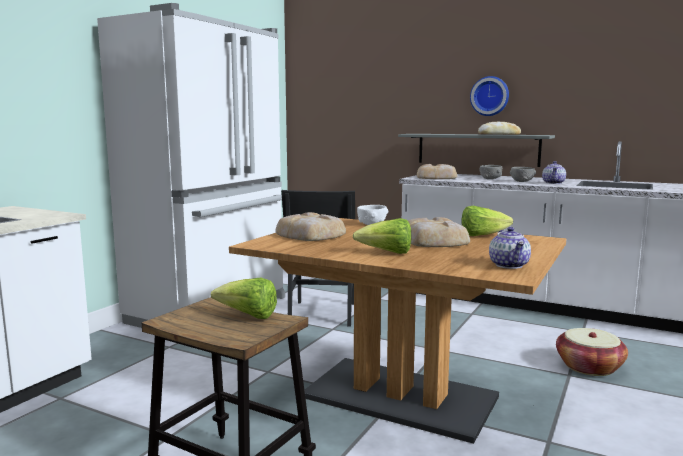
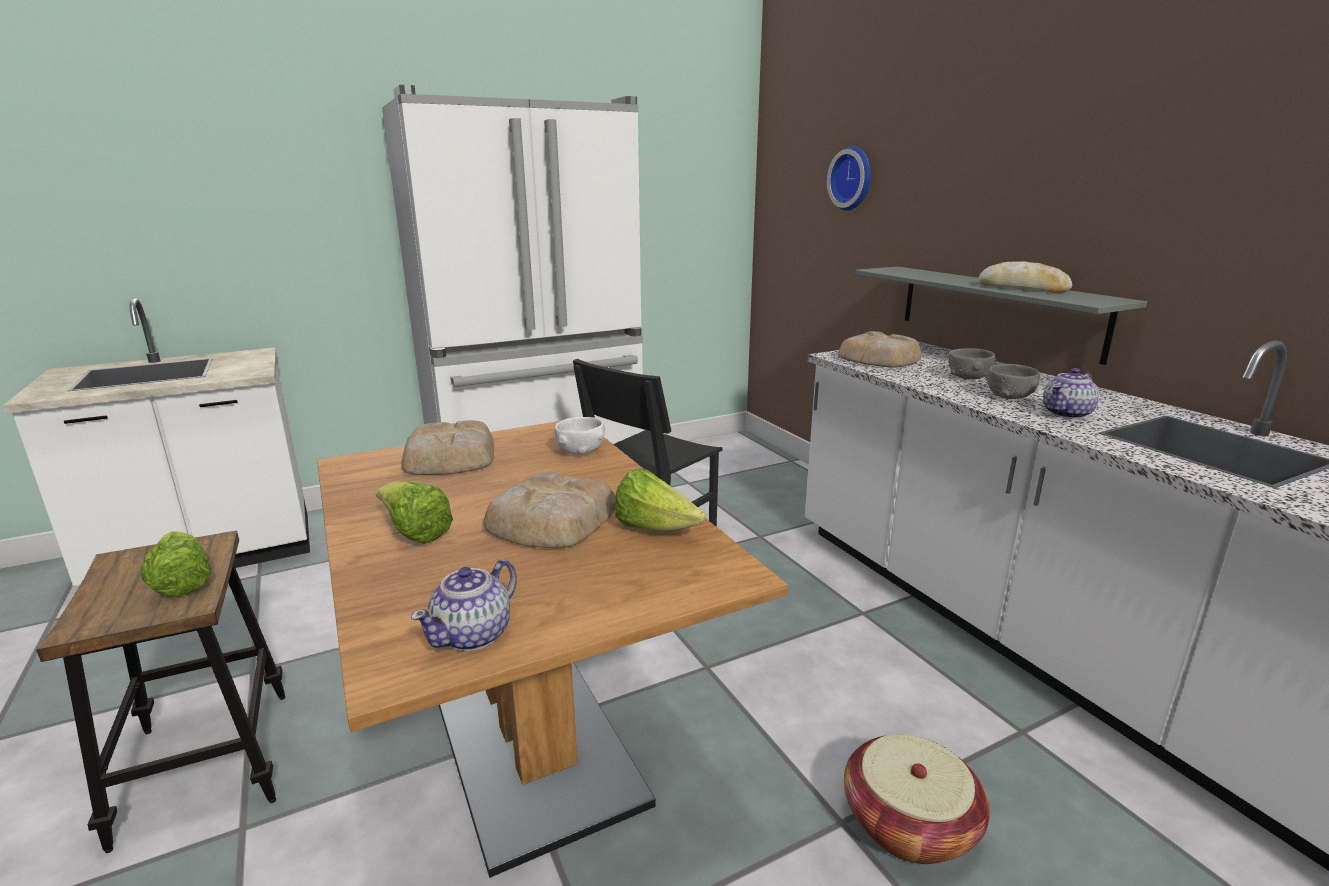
camera: 35 degrees right, 10 degrees up
(490, 96) = (1032, 205): wall clock -> wall clock (853, 178)

